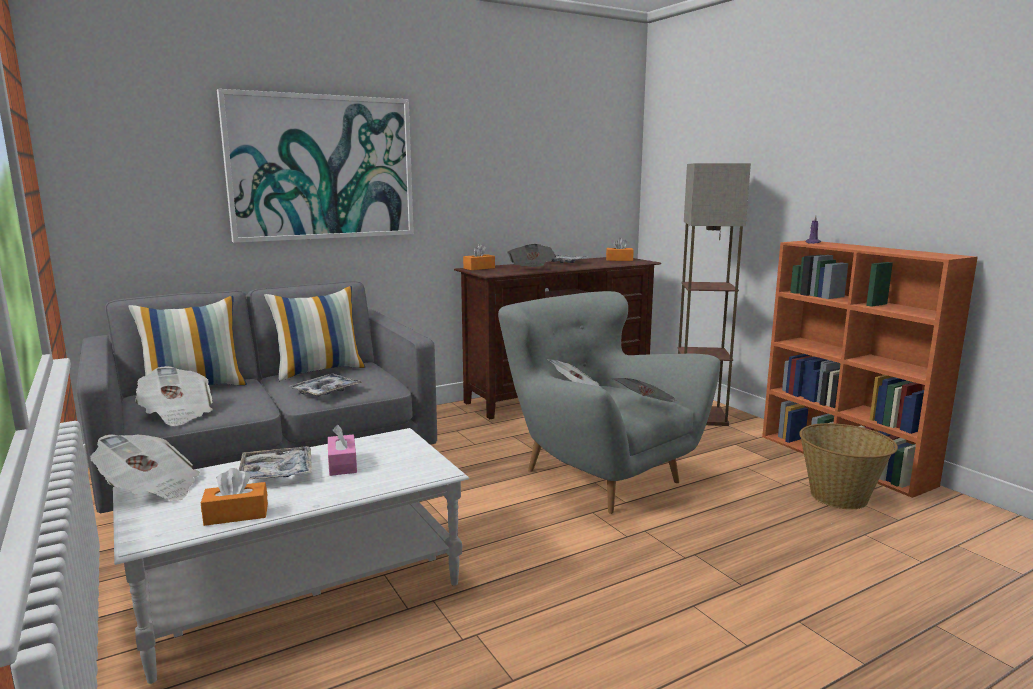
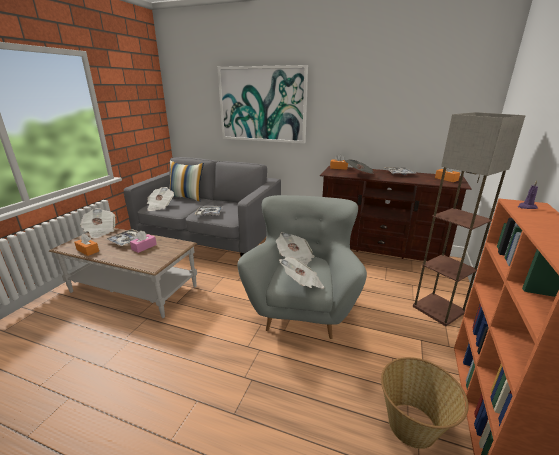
camera: 50 degrees right, 10 degrees up
(303, 592) = (134, 289): white coffee table -> brown coffee table
(319, 371) = (231, 203): pillow -> none

